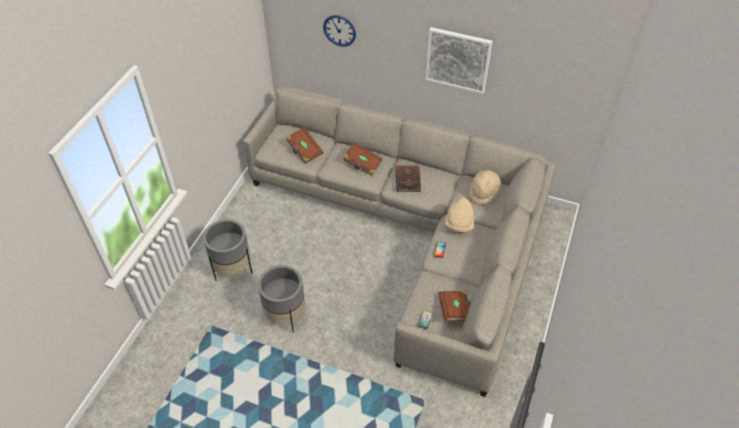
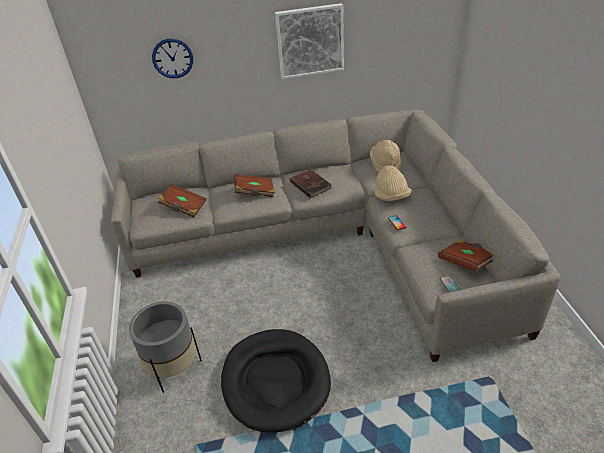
camera: 30 degrees left, 10 degrees down
(285, 315) = (275, 381): grey planter -> black dog bed

